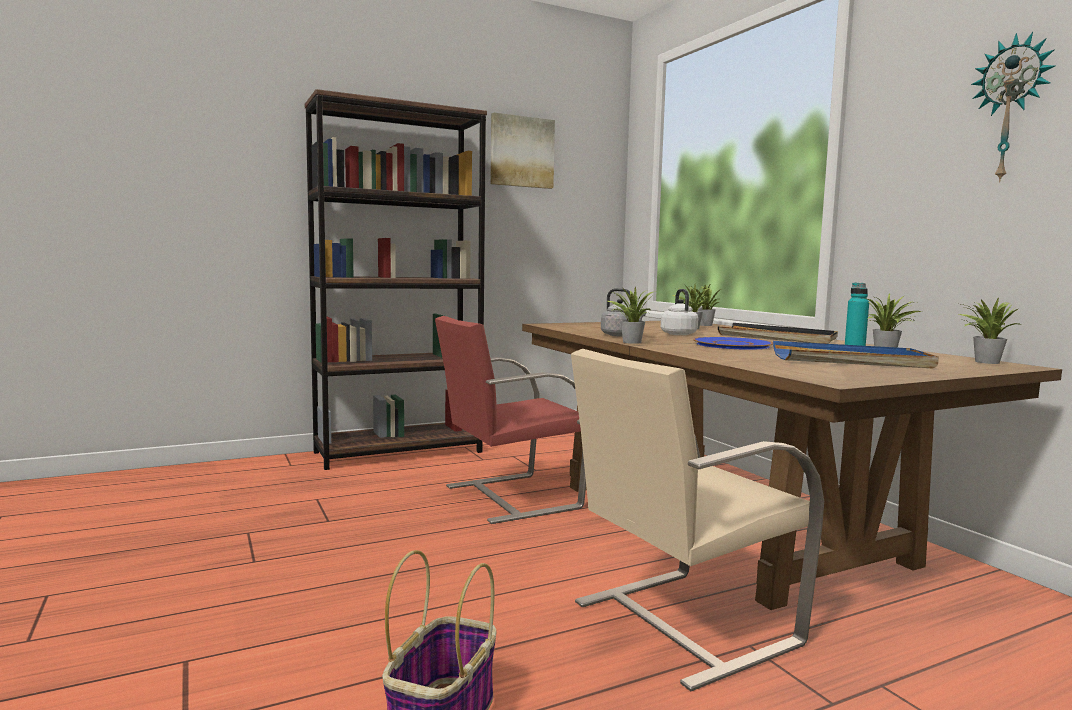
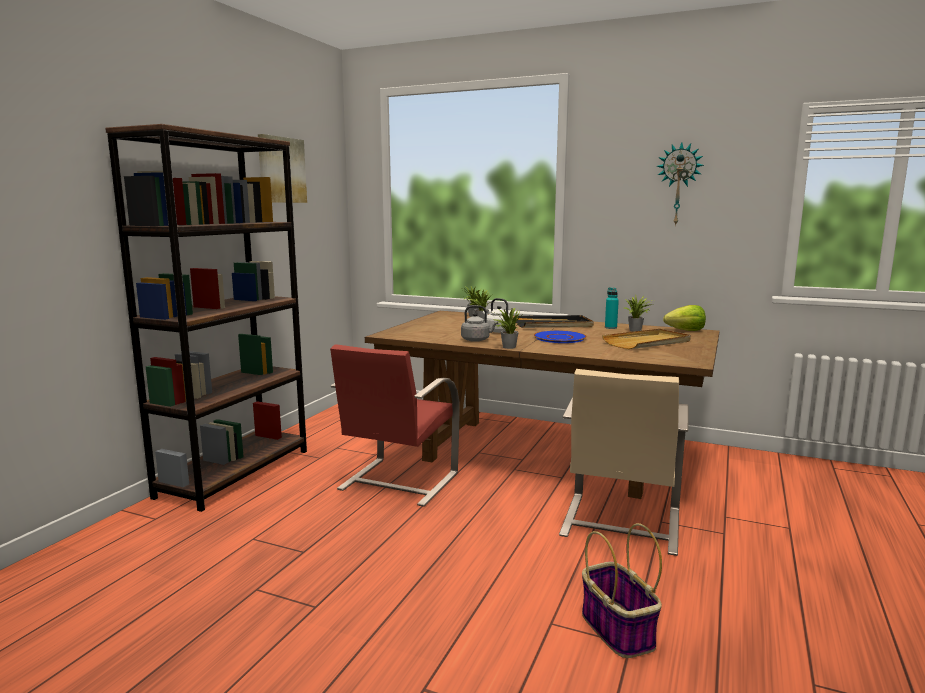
camera: 40 degrees left, 5 degrees up
(851, 361) = (647, 342): blue tray -> beige tray
(983, 362) = (686, 330): potted plant -> lettuce

